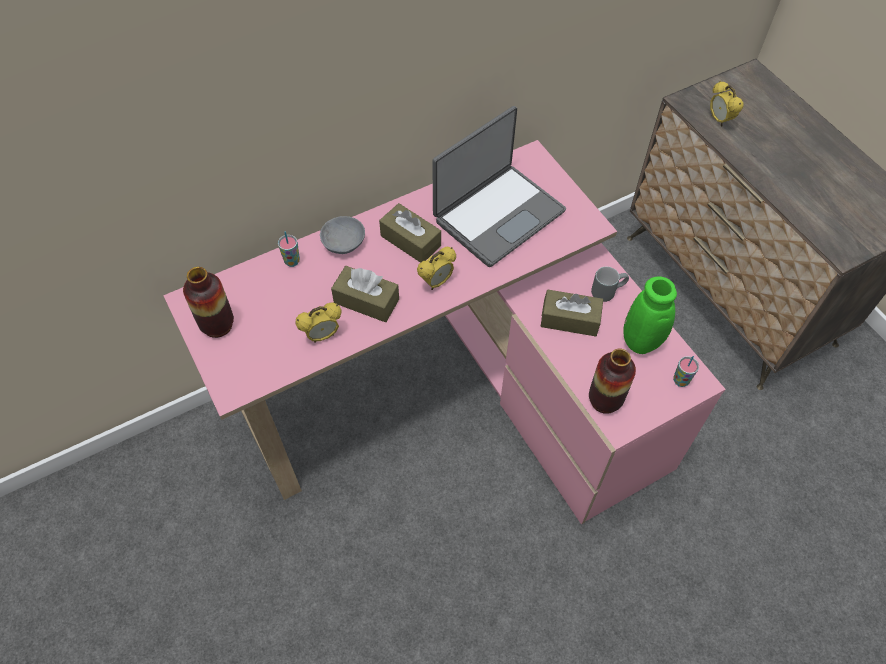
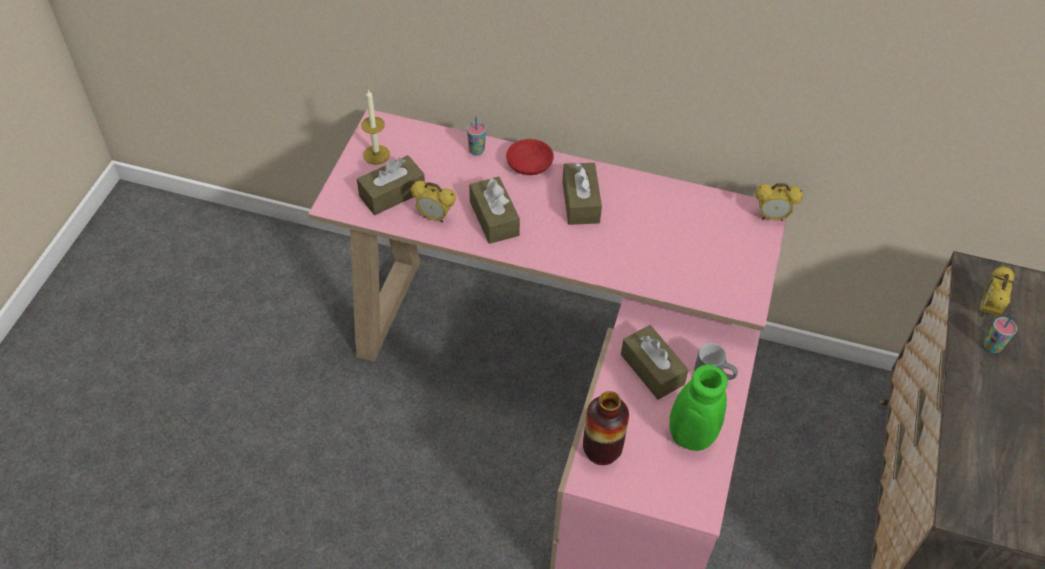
camera: 45 degrees right, 5 degrees down
(217, 325) = (376, 154): vase -> candle
(268, 345) = (392, 193): none -> brown tissue box
(344, 243) = (529, 166): grey bowl -> red bowl
(436, 282) = (562, 246): alarm clock -> alarm clock (772, 217)
(497, 214) = (675, 235): laptop -> none
(680, 381) = (686, 494): cup -> cup (991, 347)

